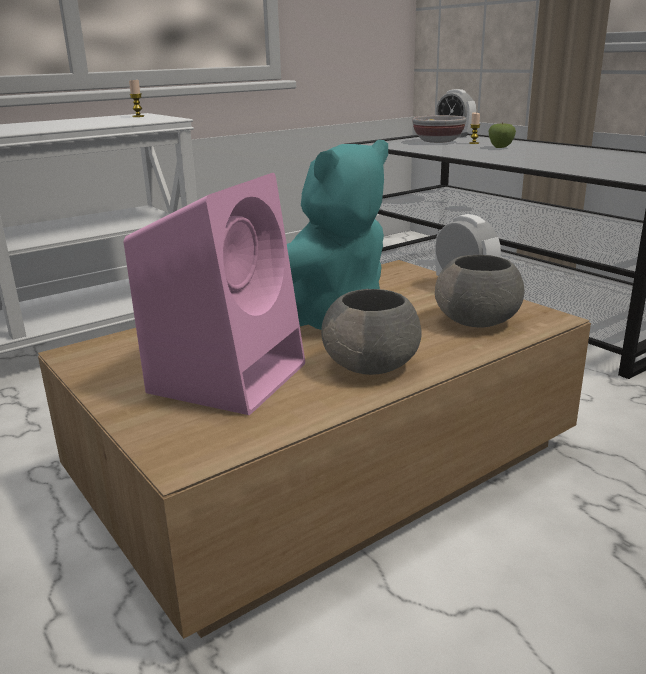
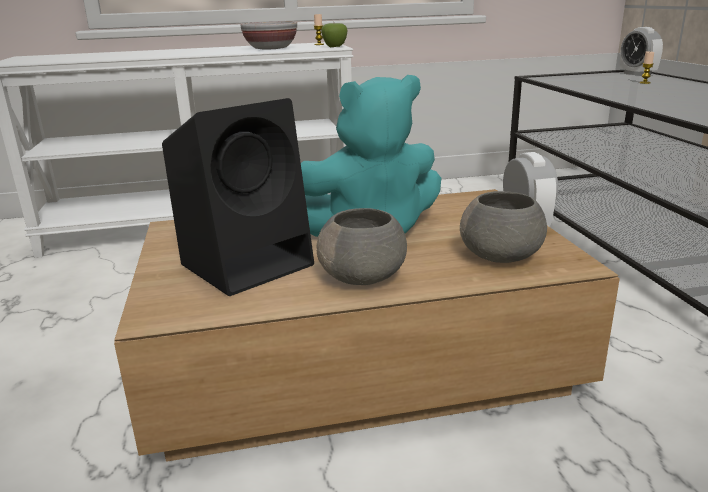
camera: 25 degrees right, 0 degrees up
(229, 376) = (249, 263): pink speaker -> black speaker
(438, 141) = (609, 79): bowl -> bowl (270, 48)
(500, 147) = (666, 88): apple -> apple (334, 47)

